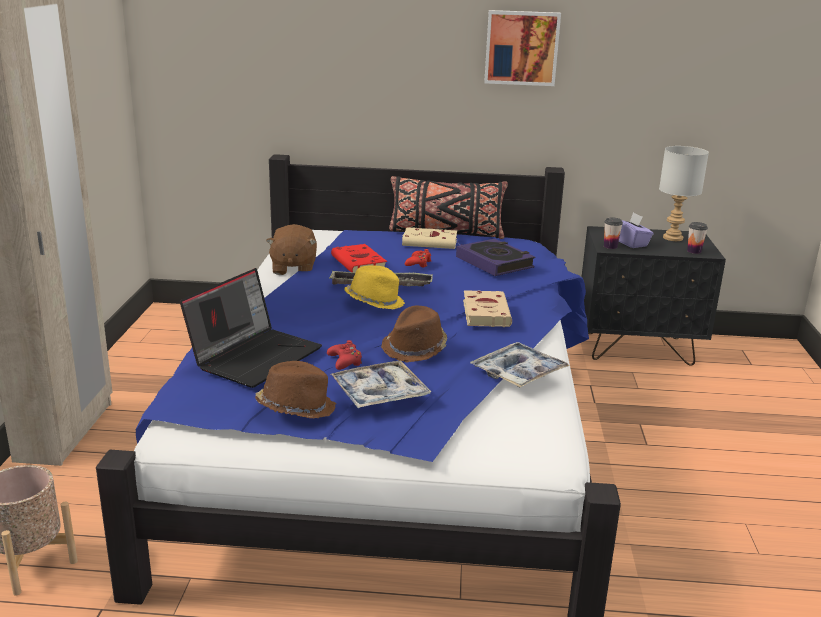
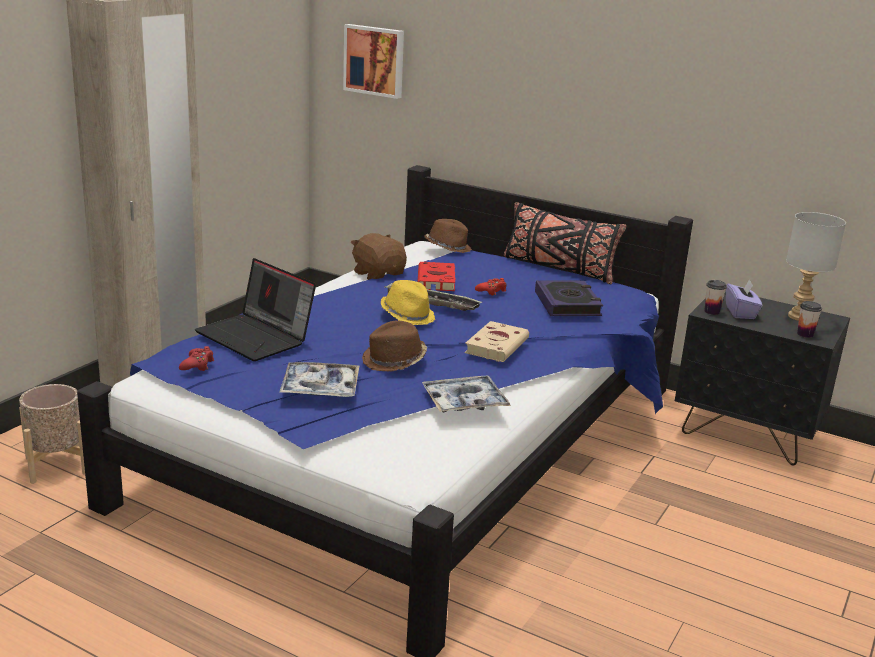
camera: 25 degrees right, 0 degrees up
(255, 356) = (257, 337): laptop -> laptop turned 75 degrees clockwise
(293, 268) = (378, 275): brown plush toy -> brown plush toy turned 120 degrees clockwise
(296, 408) = (242, 382): brown hat -> brown hat (448, 247)
(345, 361) = (322, 357): red game controller -> red game controller (197, 365)
(431, 242) = (531, 275): beige book -> none
(521, 48) = (660, 85): picture -> picture (375, 60)

